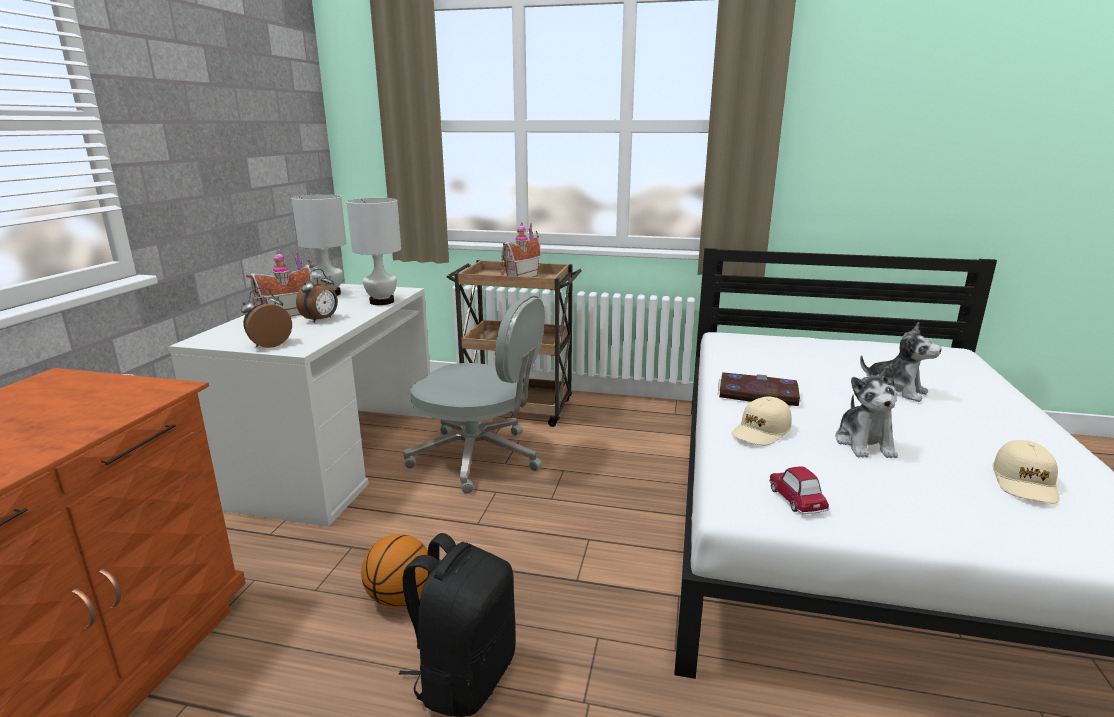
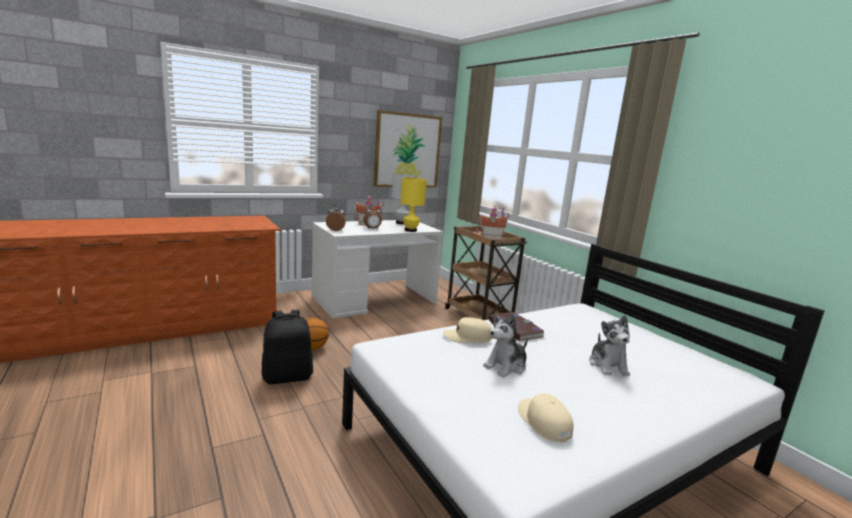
camera: 45 degrees right, 5 degrees down
(271, 147) = (407, 150): none -> picture
(381, 302) = (410, 230): white table lamp -> yellow table lamp
(479, 458) = (422, 325): grey office chair -> none
(796, 499) = (407, 357): toy car -> none
(1025, 483) = (543, 422): beige cap -> beige cap turned 90 degrees clockwise

